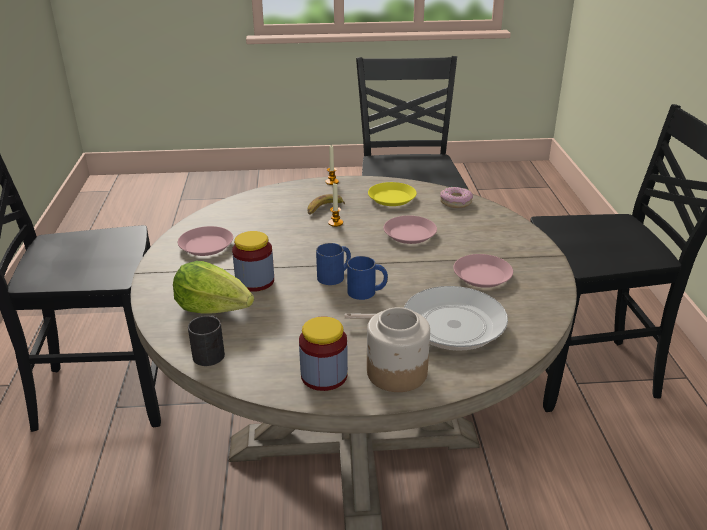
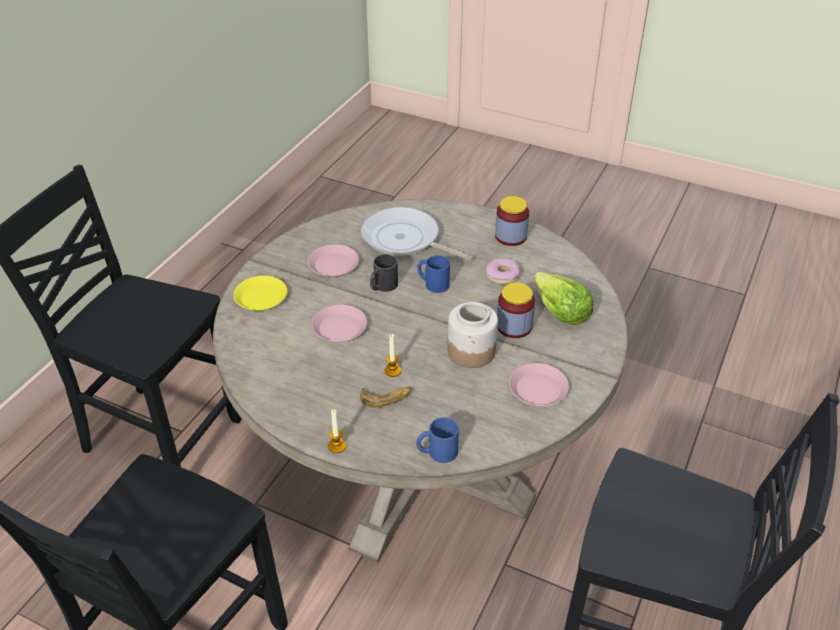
camera: 150 degrees left, 10 degrees up
(211, 351) = (576, 277): black mug -> black mug (382, 286)
(335, 275) = (444, 307): blue mug -> blue mug (437, 452)
(391, 198) = (302, 386): yellow plate -> yellow plate (261, 297)
(396, 373) = (466, 223): jar -> jar (472, 351)
(456, 202) = (248, 352): donut -> donut (502, 276)

